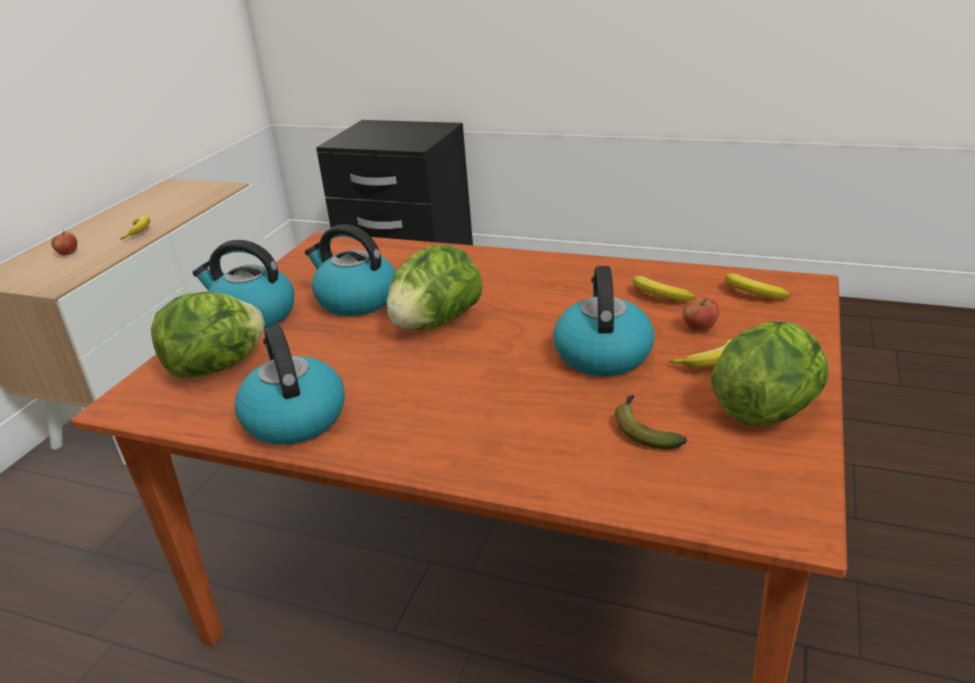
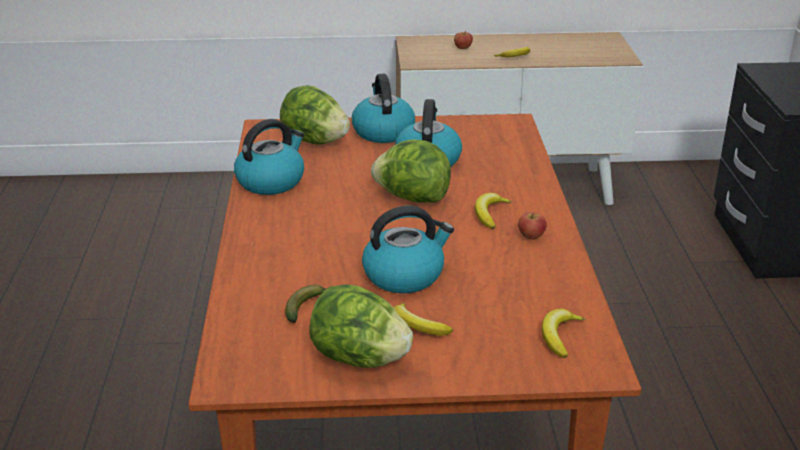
camera: 65 degrees right, 0 degrees up
(659, 295) = (521, 287): banana -> banana (490, 214)
(699, 328) = (473, 314): apple -> apple (531, 236)

